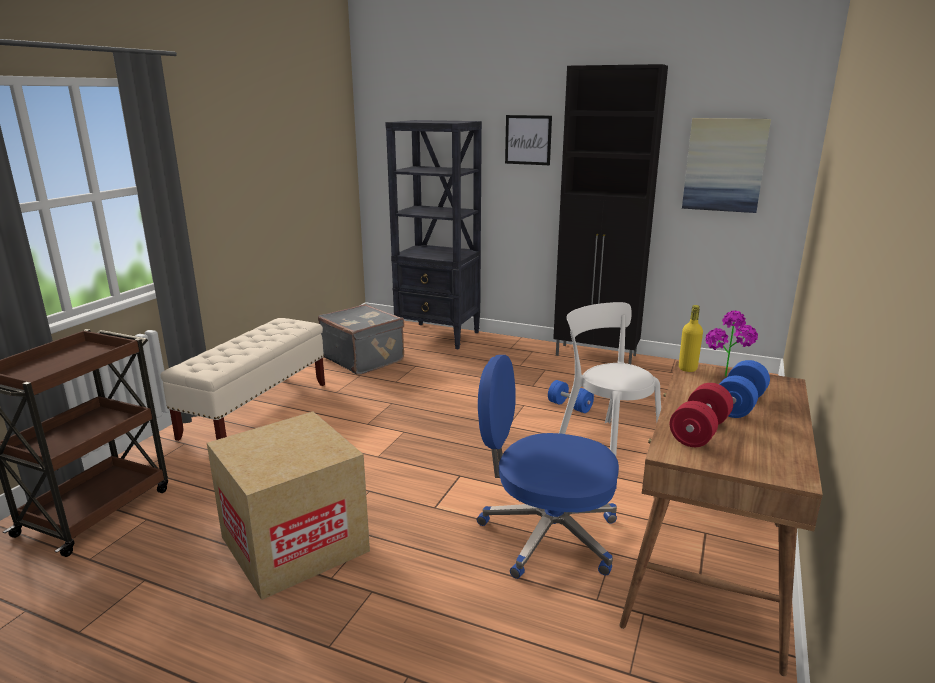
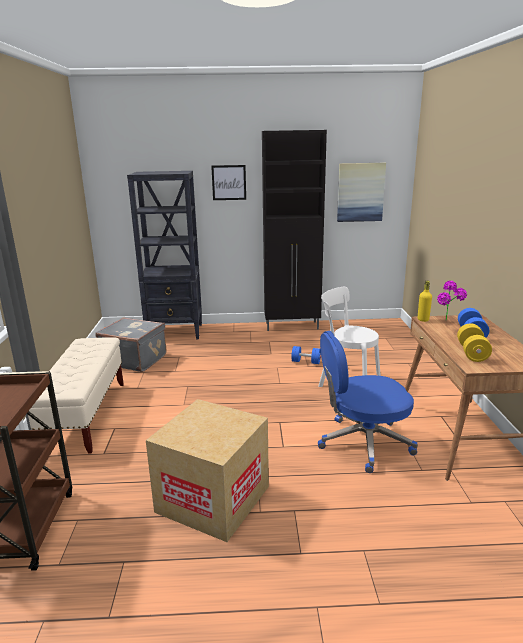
camera: 25 degrees left, 0 degrees up
(699, 432) = (472, 353): red dumbbell -> yellow dumbbell

